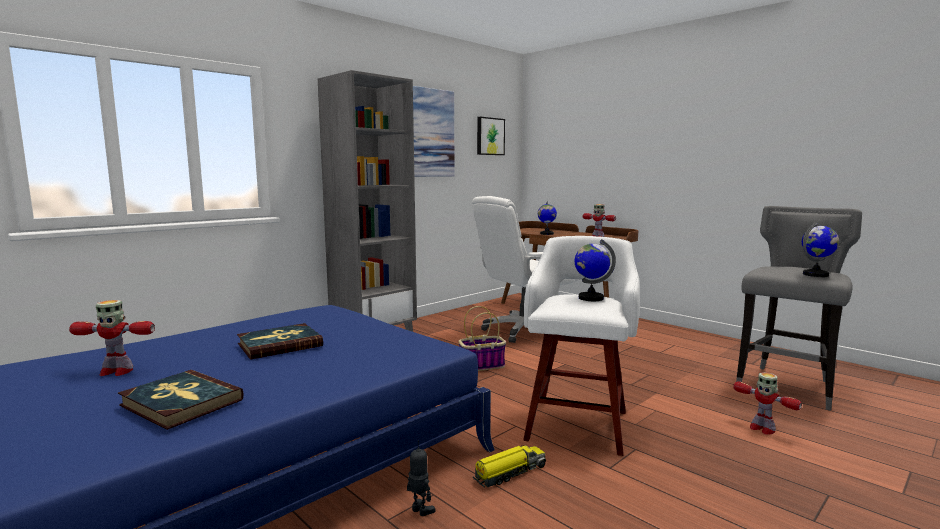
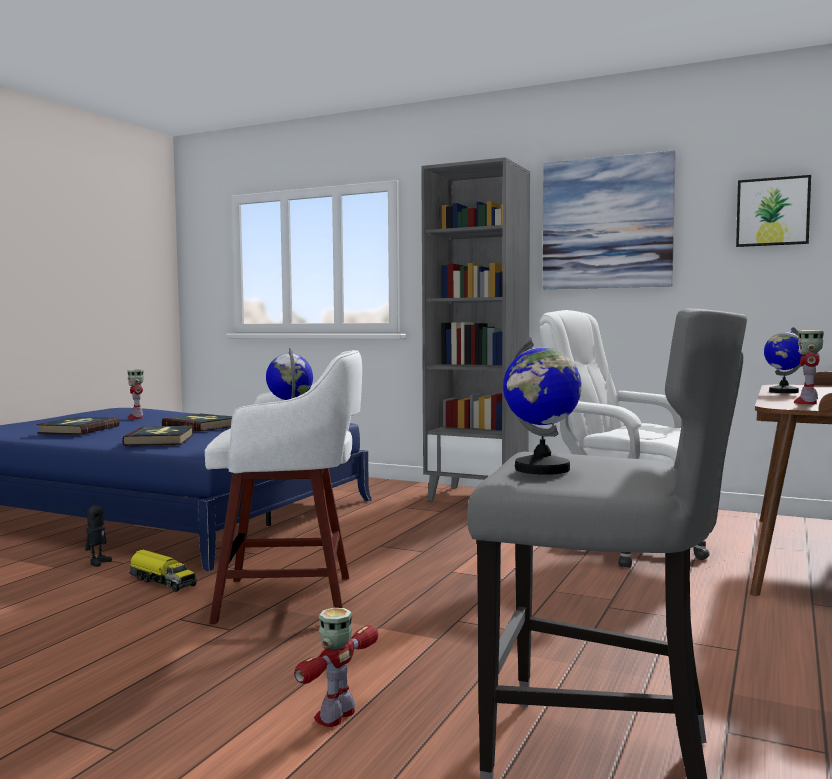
camera: 70 degrees right, 5 degrees down
(355, 363) = (160, 440): none -> book
(482, 365) = (444, 543): basket -> none

